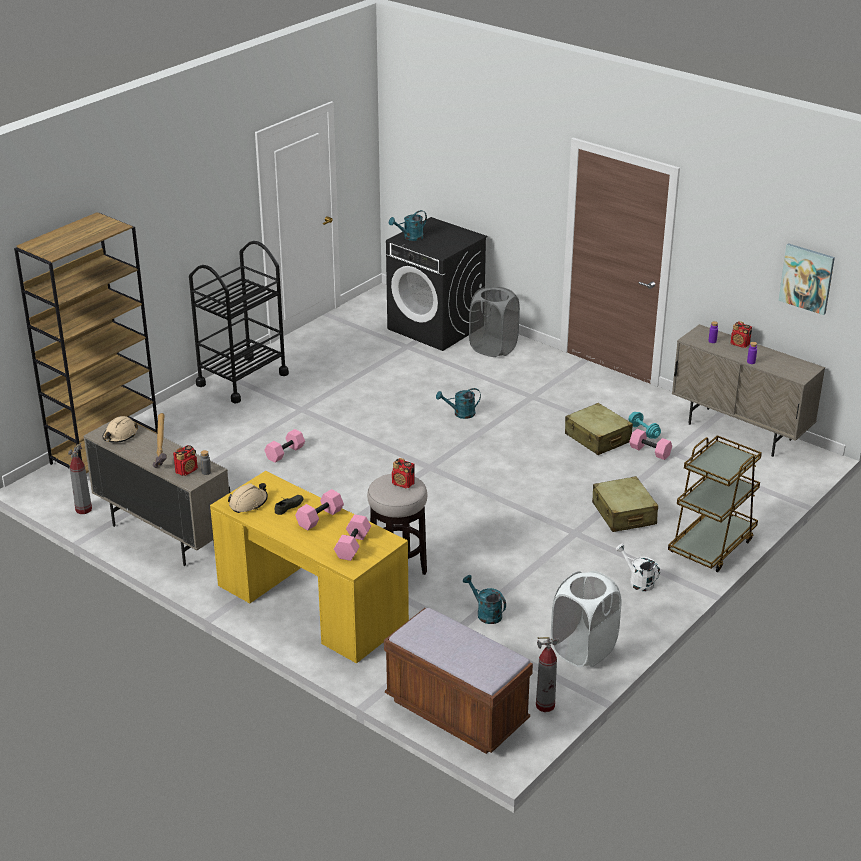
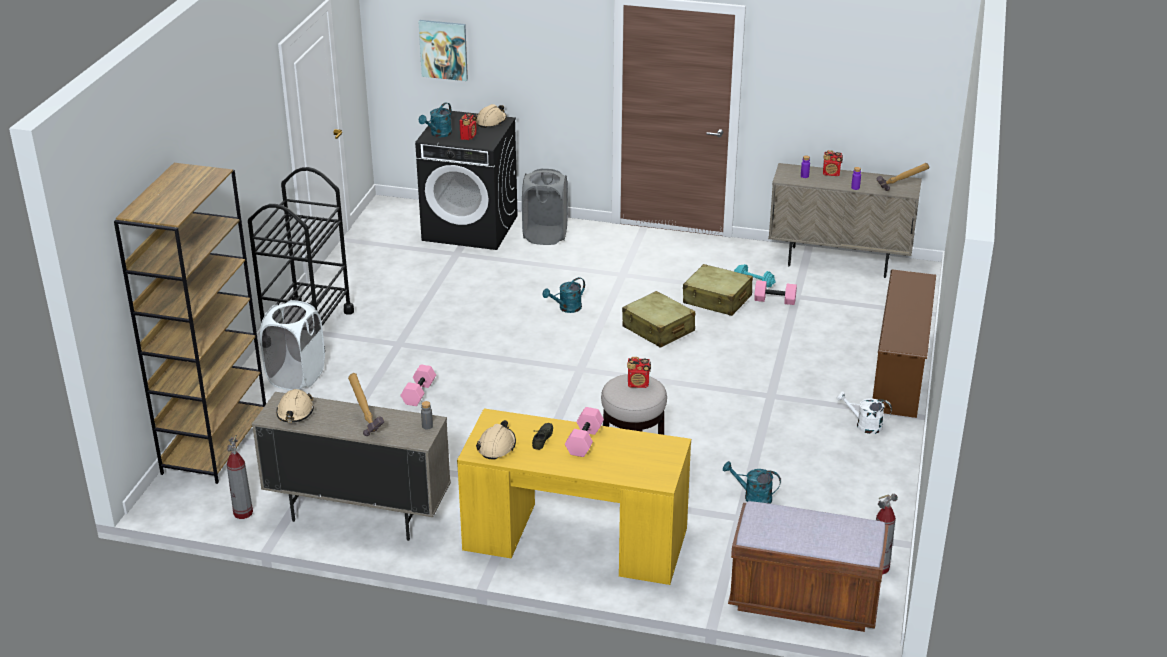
camera: 25 degrees left, 0 degrees up
(187, 470) = (404, 430): radio -> radio (468, 136)
(353, 546) = (643, 459): pink dumbbell -> none
(463, 235) = (491, 121): none -> beige hard hat
(583, 650) = (869, 504): white laundry basket -> white laundry basket (296, 377)
(623, 514) = (800, 365): beige suitcase -> beige suitcase (658, 329)
(711, 546) = (900, 374): brown cart -> brown shoe rack
(788, 377) = (900, 194): none -> hammer
(807, 278) = (896, 93): picture -> picture (444, 49)

